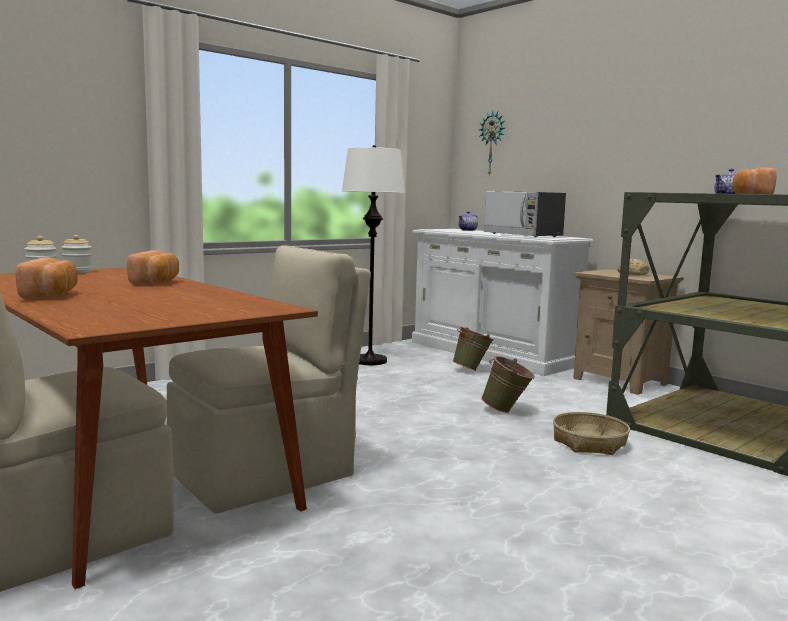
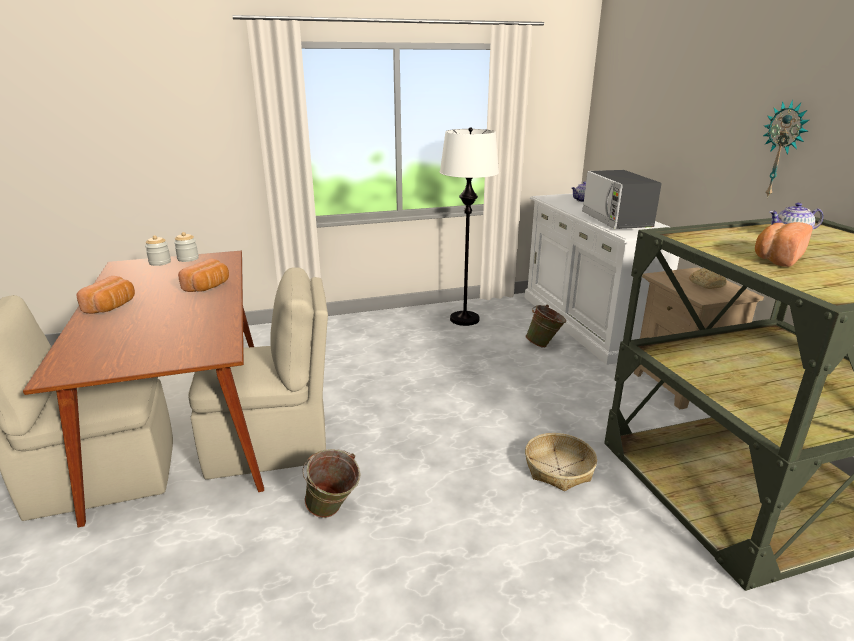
camera: 25 degrees right, 15 degrees up
(492, 143) = (620, 110): wall clock -> wall clock (782, 150)
(507, 411) = (523, 408): green bucket -> green bucket (333, 513)

